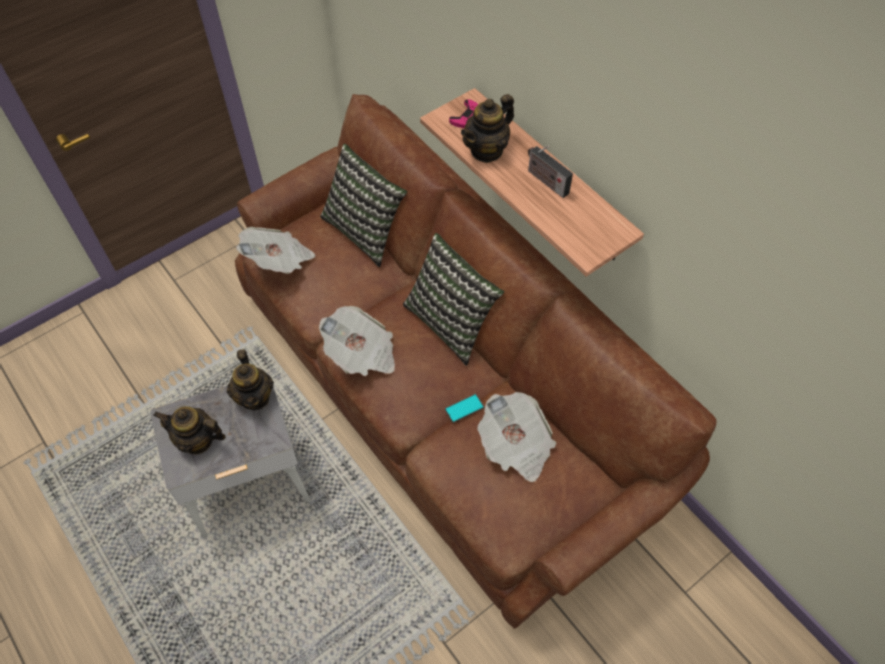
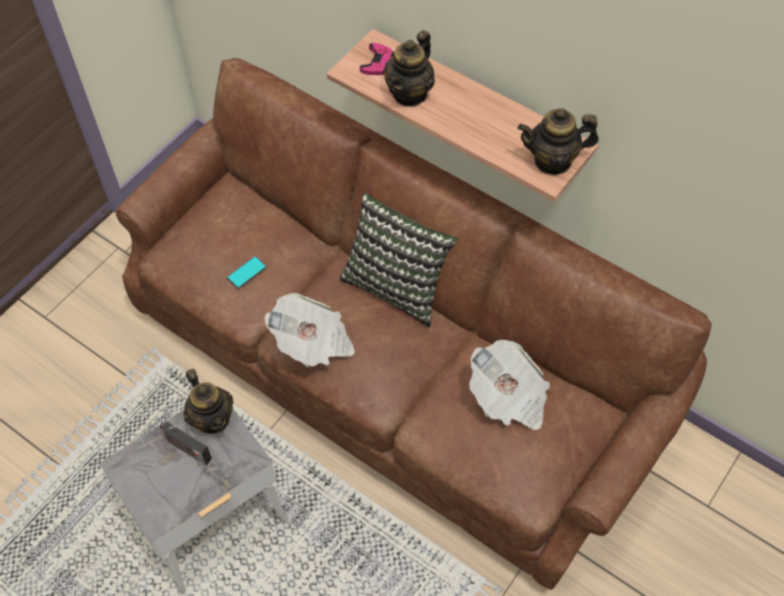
camera: 15 degrees left, 0 degrees up
(197, 440) = (165, 481): teapot -> teapot (553, 161)
(279, 261) = (186, 264): newspaper -> none
(365, 230) = (269, 207): pillow -> none
(464, 408) = (440, 373): phone -> phone (247, 272)
(545, 181) = (482, 112): radio -> radio (186, 449)

